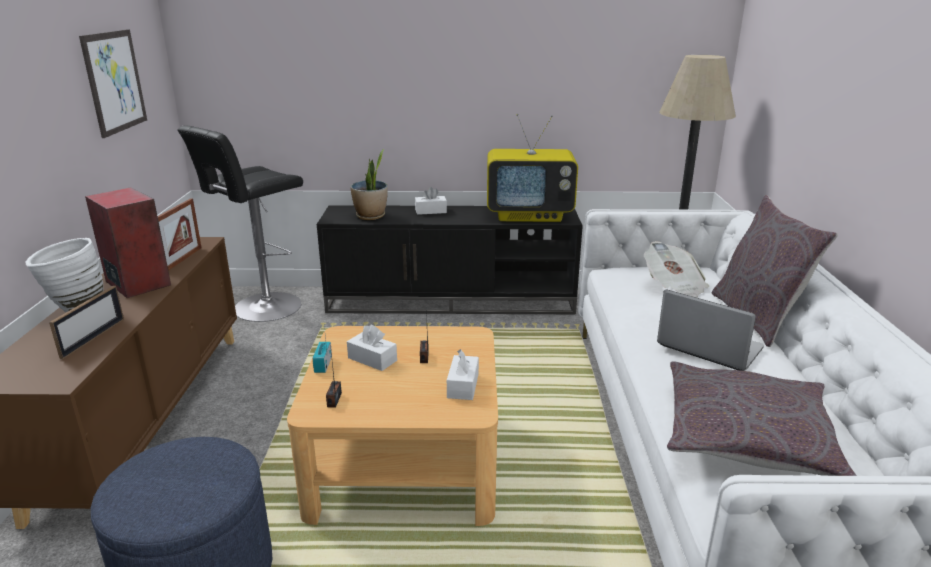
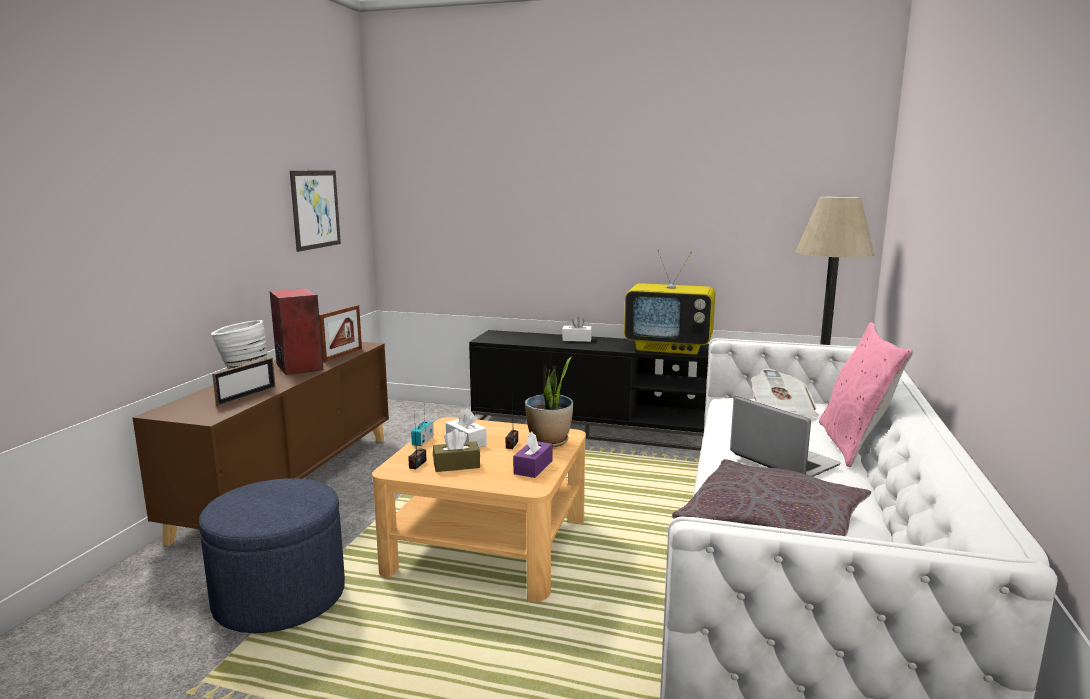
camera: 15 degrees right, 10 degrees down
(263, 308) = (419, 418): black stool -> none
(371, 216) = (520, 339): potted plant -> potted plant (549, 441)
(378, 395) = (456, 465): none -> brown tissue box
(463, 386) = (533, 467): white tissue box -> purple tissue box
(757, 317) = (854, 444): grey pillow -> pink pillow

